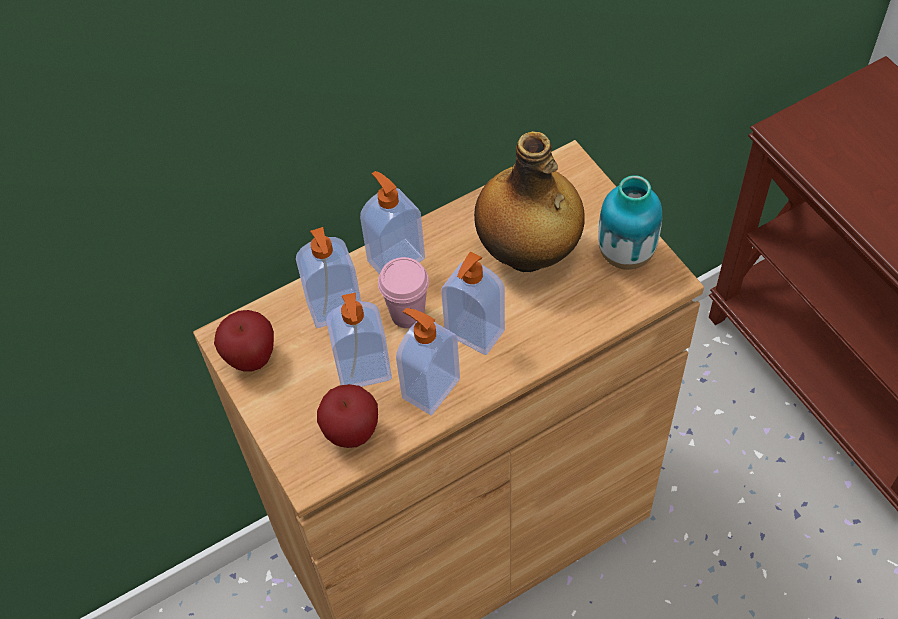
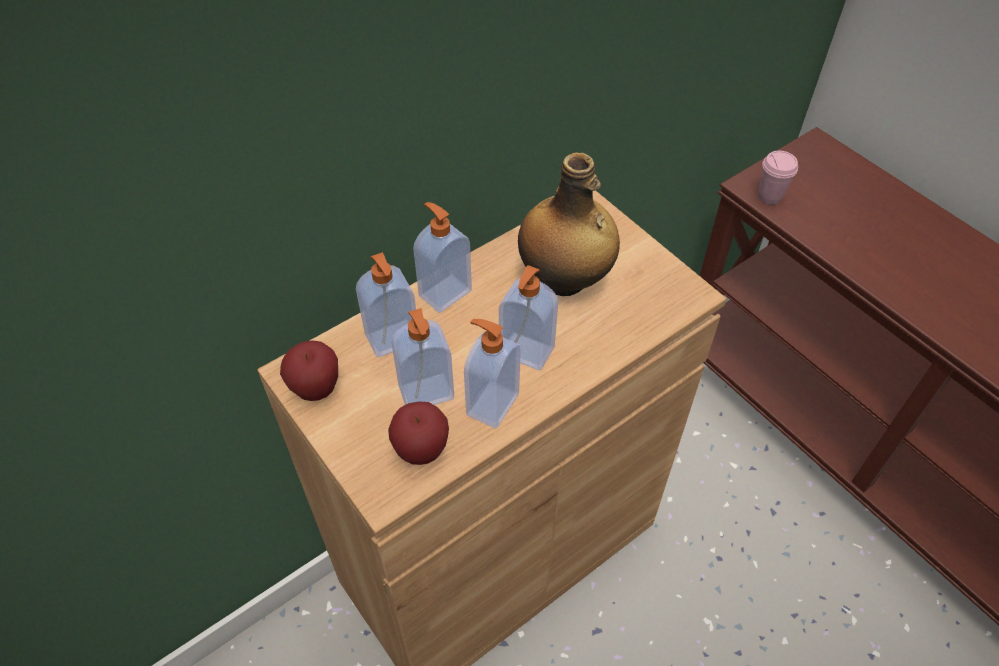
camera: 10 degrees left, 5 degrees down
(407, 314) = (461, 339): pink cup -> pink cup (769, 197)
(625, 254) = (652, 276): vase -> none

